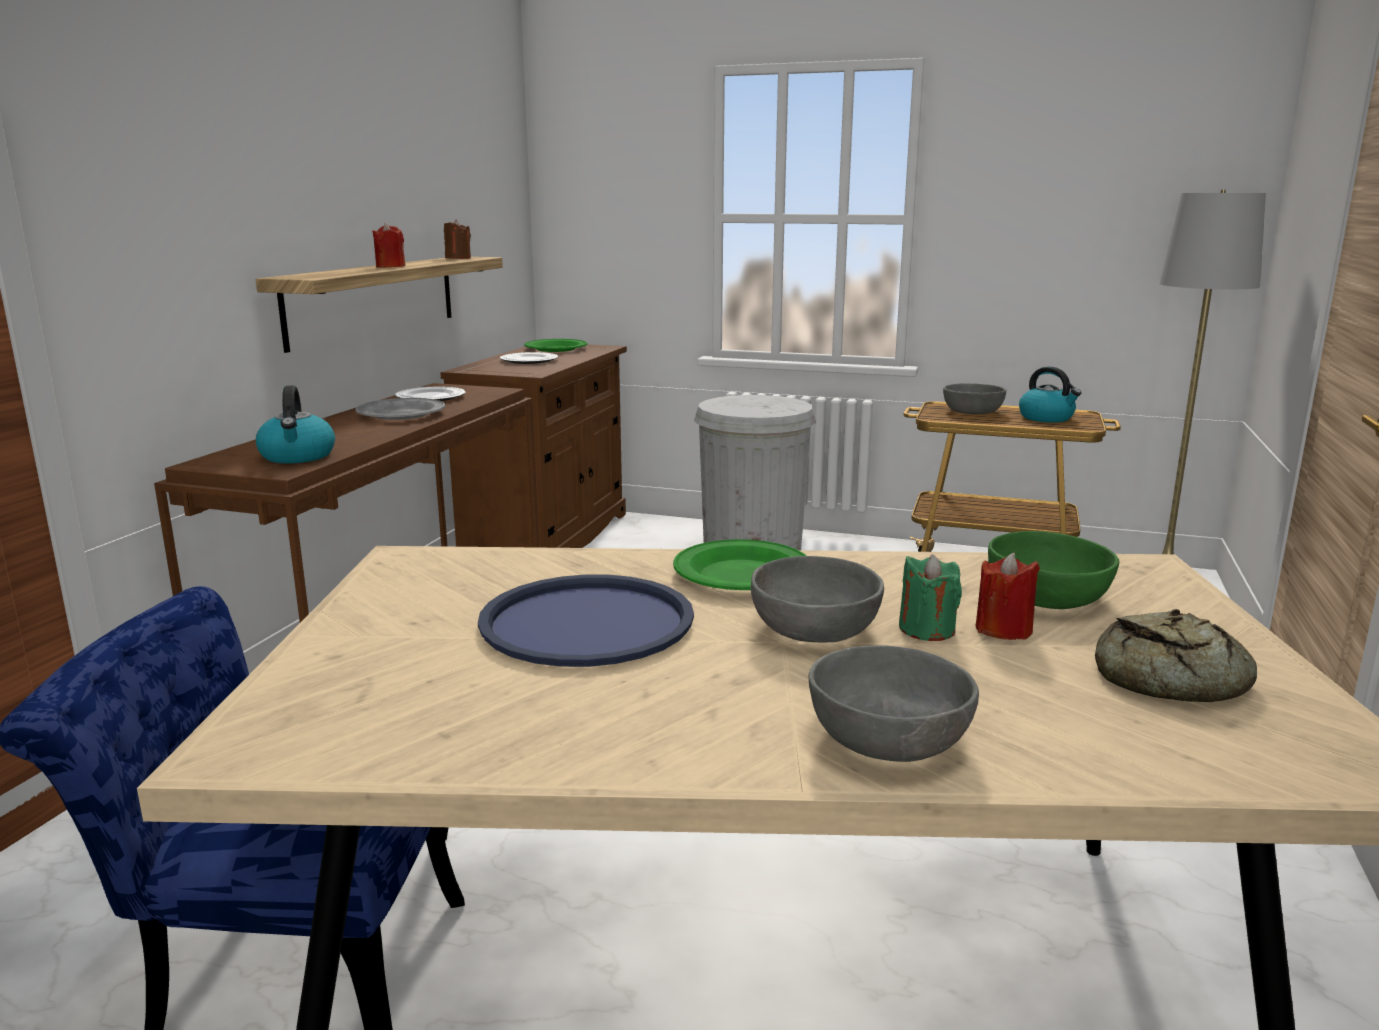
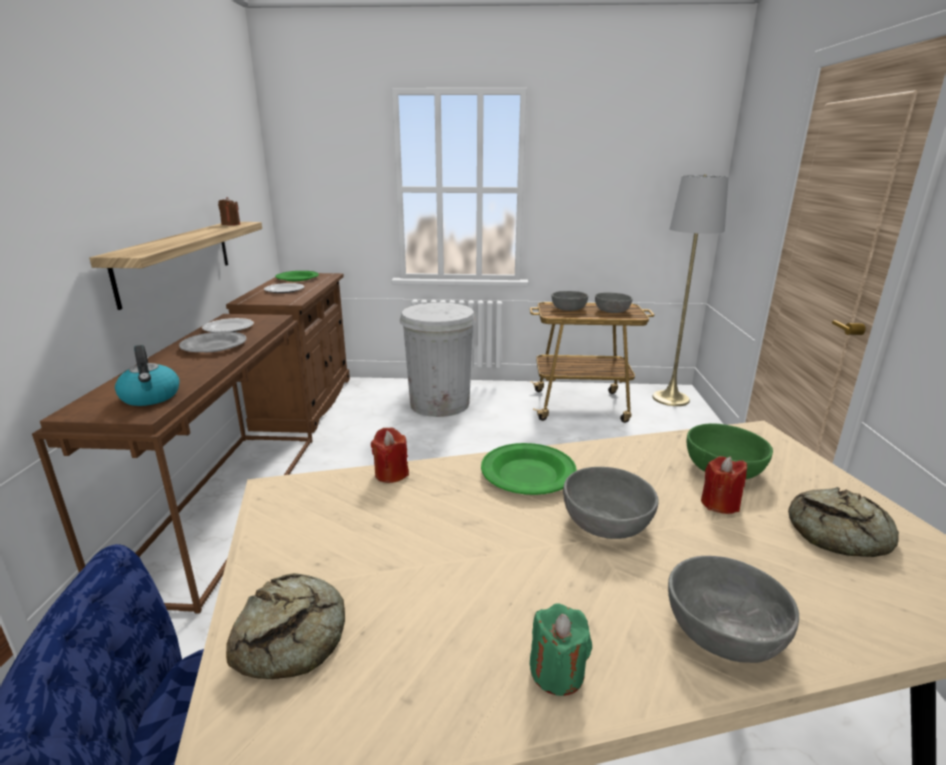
camera: 15 degrees left, 5 degrees up
(354, 671) = (294, 634): none -> bread
(390, 266) = (189, 237): red candle -> red candle (391, 474)
(587, 622) = (450, 541): blue tray -> none
(927, 630) = (675, 511): green candle -> green candle (557, 672)
(1047, 418) = (612, 310): kettle -> grey bowl

